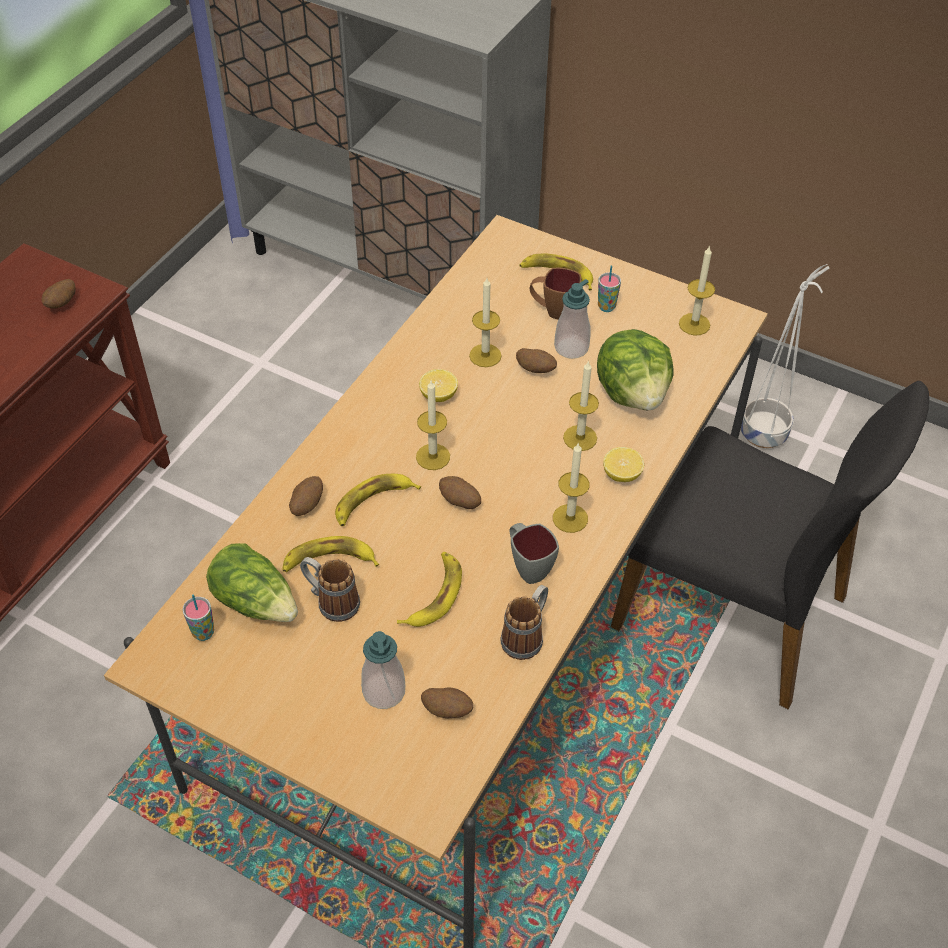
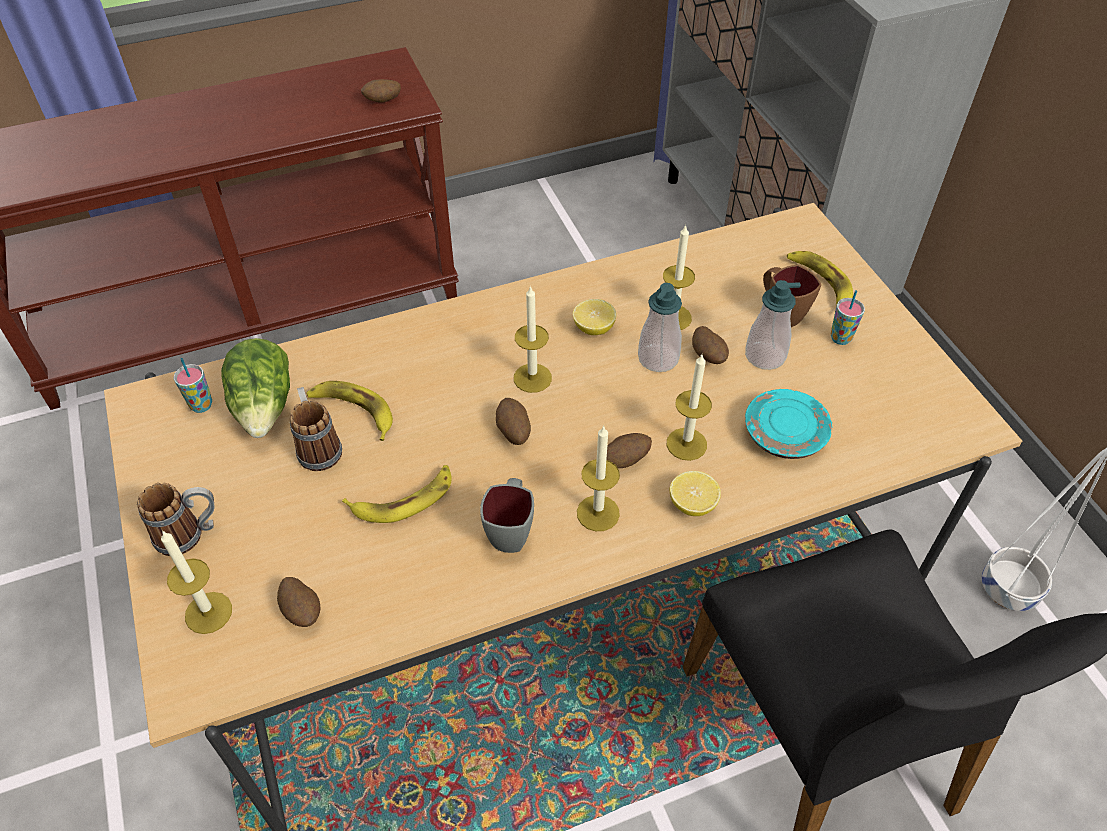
camera: 40 degrees right, 0 degrees up
(307, 505) = (387, 354): potato -> potato (624, 460)
(373, 502) = (441, 385): banana -> none
(384, 691) = (272, 554): soap dispenser -> soap dispenser (658, 358)
(526, 636) = (441, 595): mug -> mug (190, 534)
(633, 393) = (785, 434): lettuce -> turquoise plate
(694, 324) = (922, 405): candle -> candle (208, 612)

